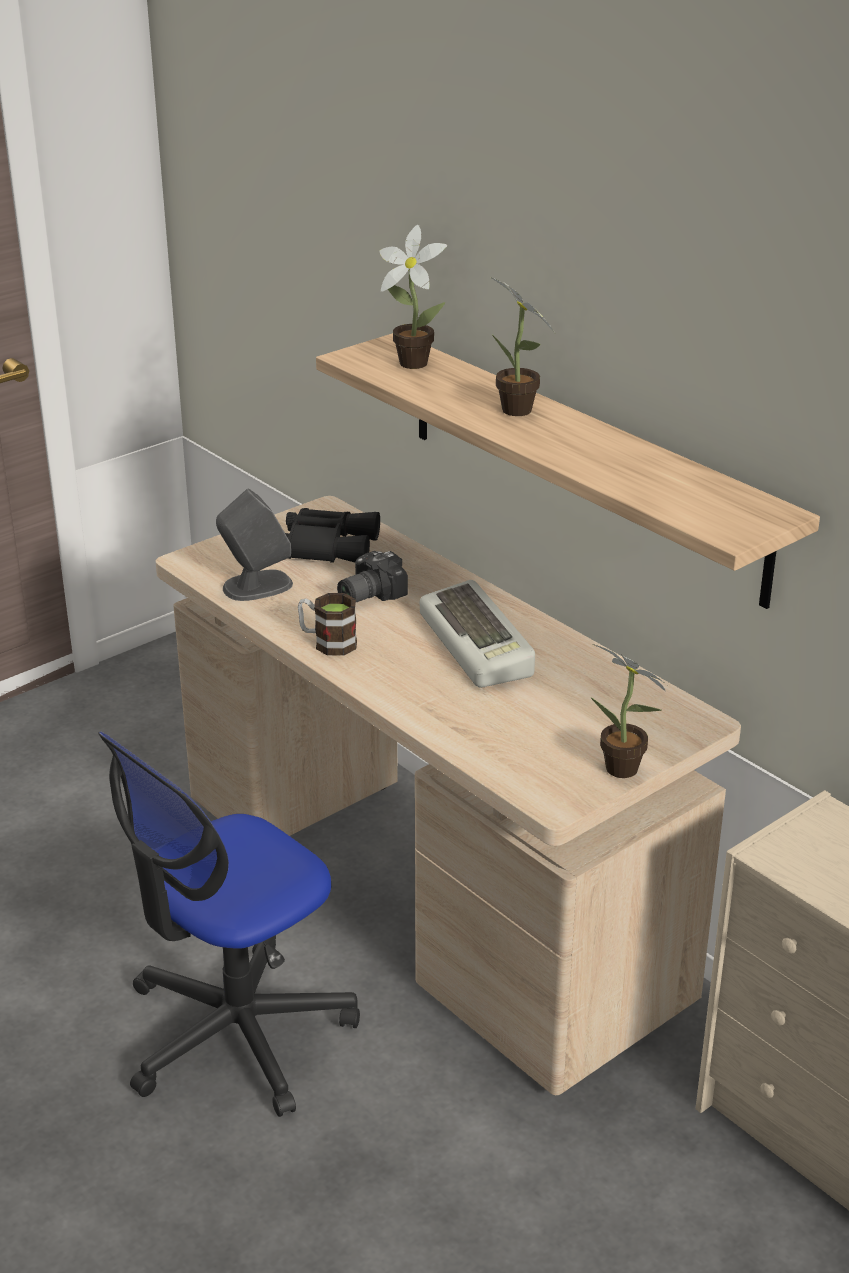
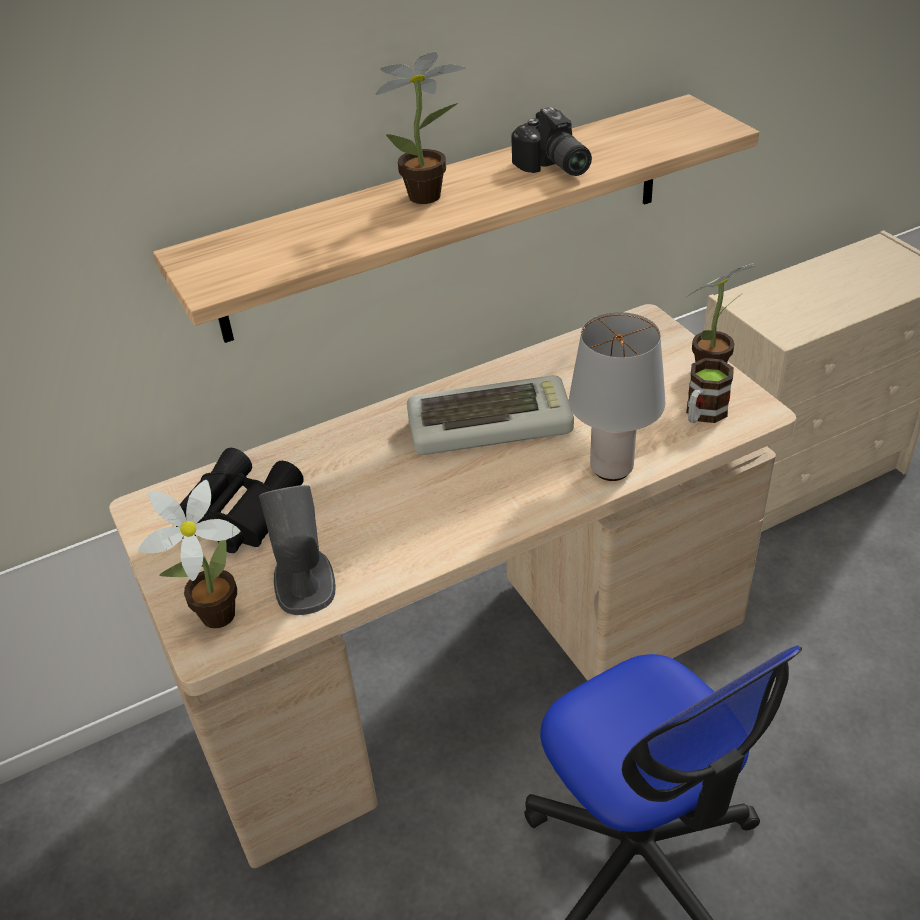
camera: 75 degrees left, 10 degrees up
(327, 642) = (453, 531): mug -> mug (702, 414)
(367, 594) = (361, 492): camera -> camera (553, 167)
(410, 362) = (255, 247): potted plant -> potted plant (212, 617)
(433, 715) = (611, 467): none -> grey table lamp

